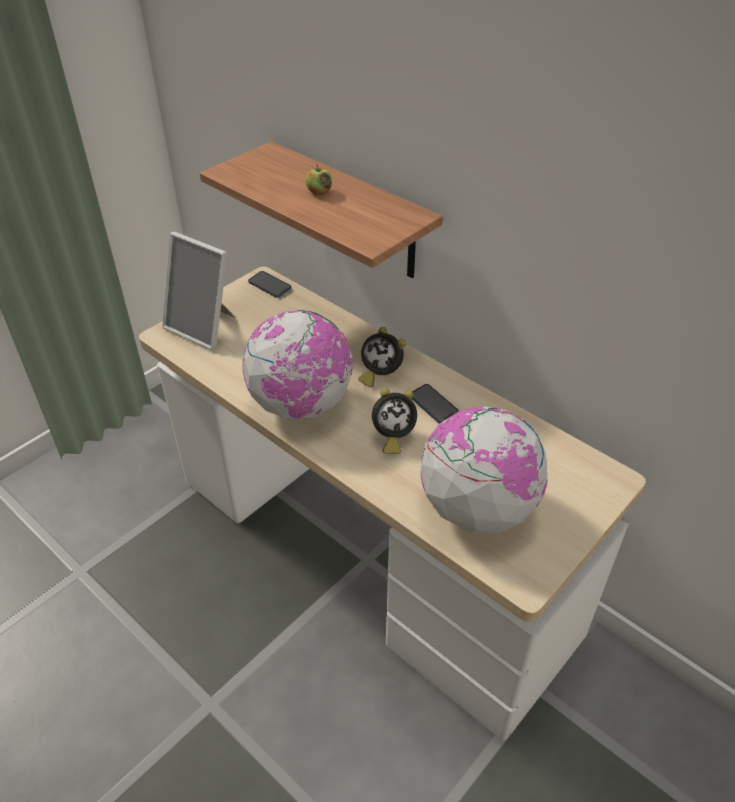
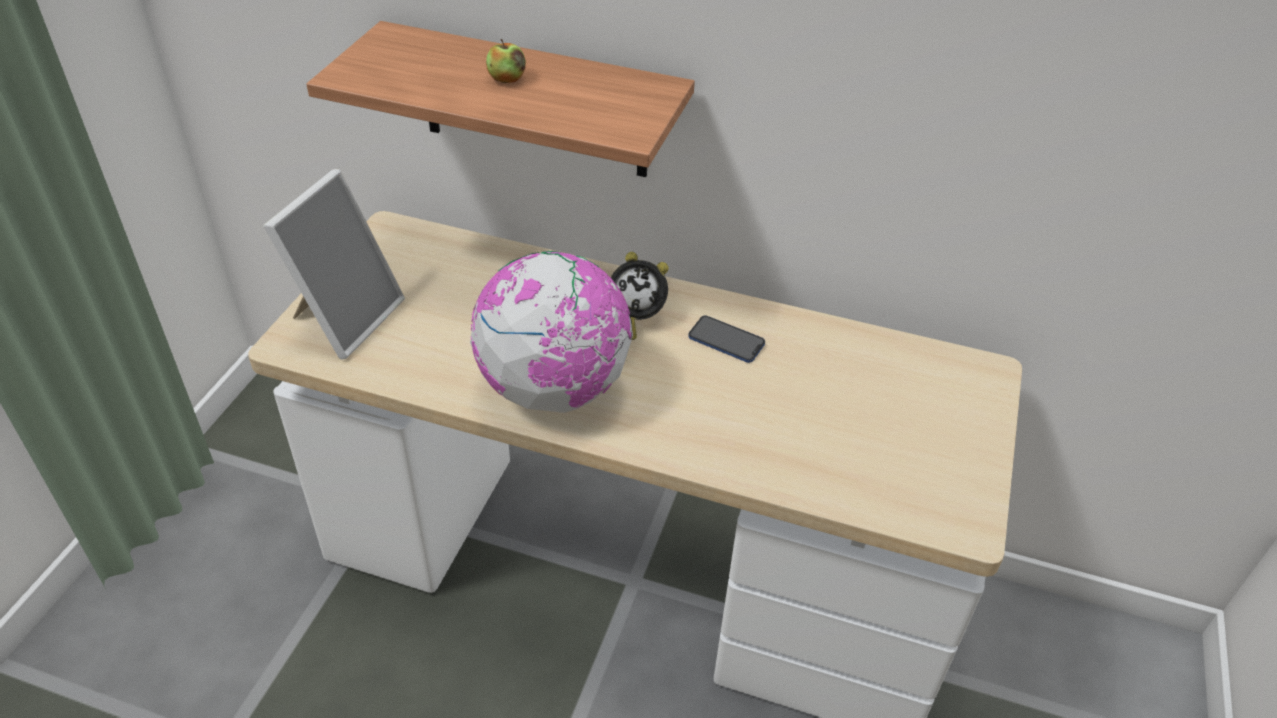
camera: 25 degrees left, 0 degrees up
(204, 327) = (345, 318): picture frame -> picture frame turned 75 degrees counterclockwise
(269, 285) = (406, 236): phone -> none
(392, 437) = (700, 397): alarm clock -> none
(477, 508) = (859, 456): globe -> none

